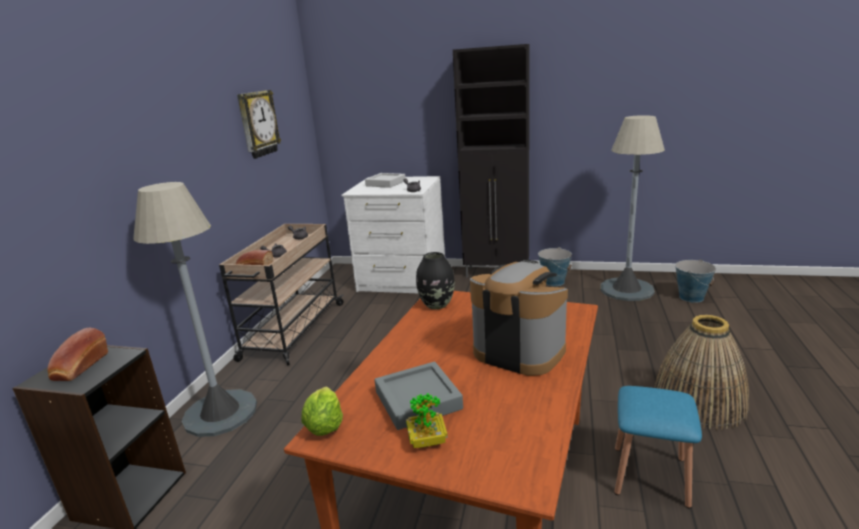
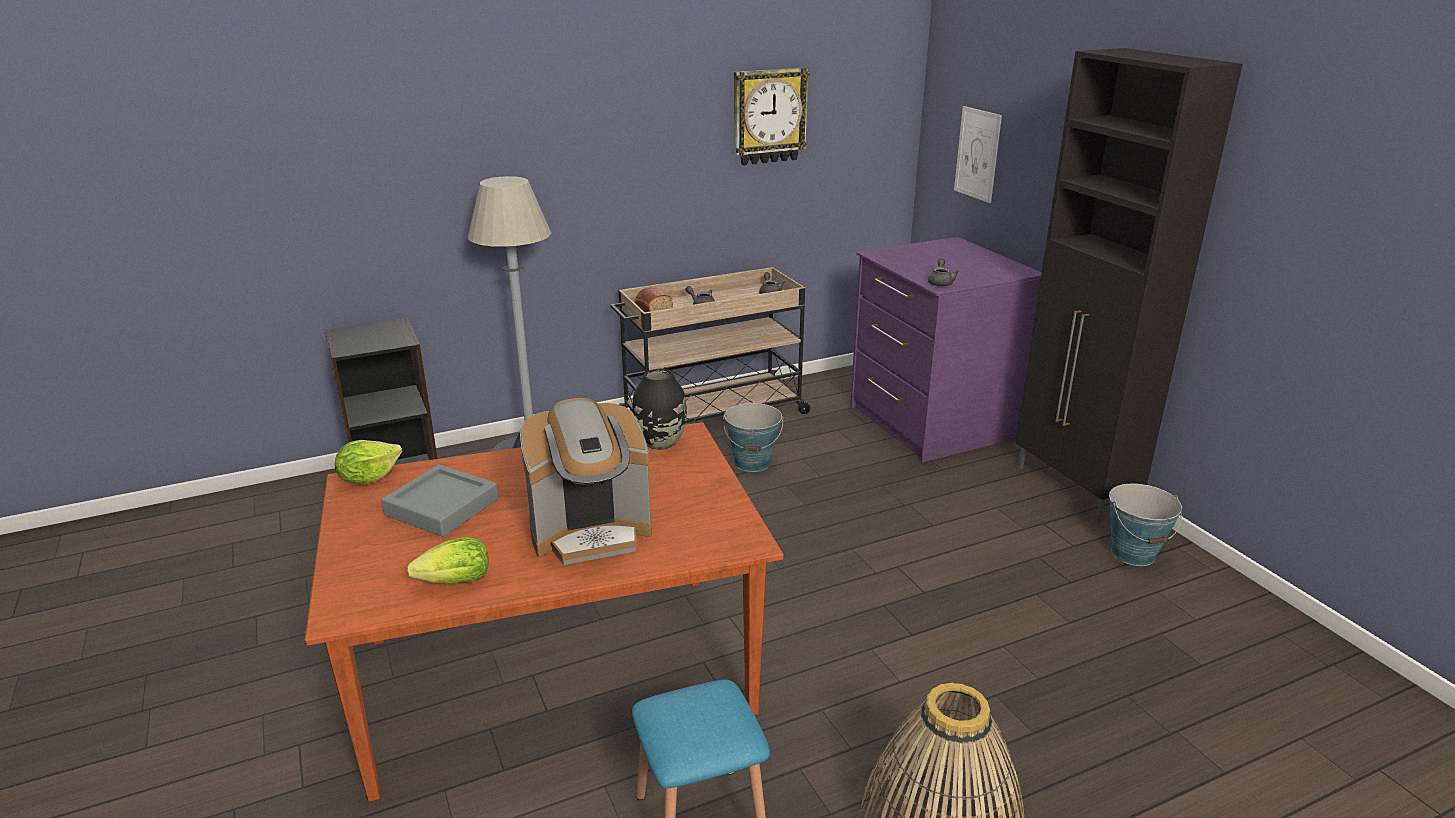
camera: 50 degrees right, 5 degrees up
(79, 367) = (369, 335): bread -> none
(367, 128) = (977, 154): none -> picture
(385, 183) = (945, 256): grey tray -> none
(402, 280) = (930, 422): white dresser -> purple dresser
(427, 441) = (377, 536): potted plant -> none
(518, 351) = (591, 532): coffee machine -> coffee machine turned 75 degrees clockwise
(531, 416) = (456, 581): none -> lettuce
(626, 290) = (1230, 644): grey floor lamp -> none
(691, 297) = (1329, 740): bucket -> bucket (752, 463)

